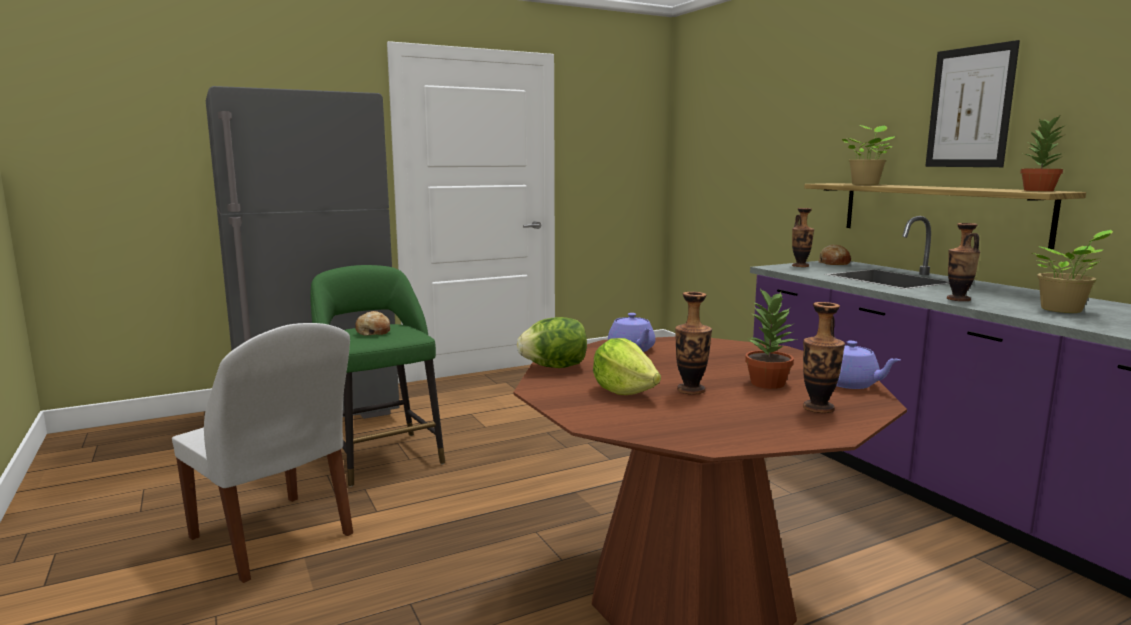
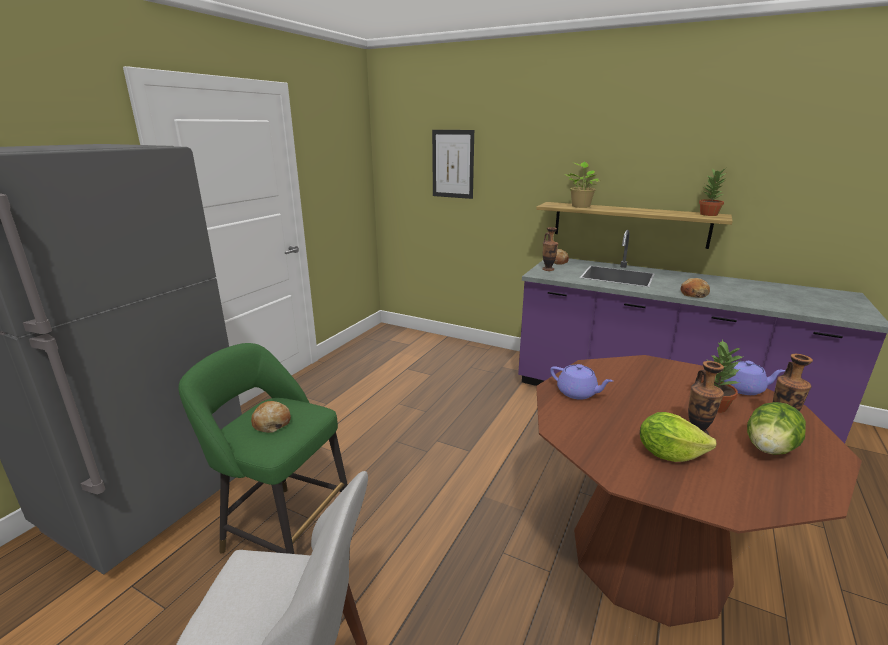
camera: 35 degrees left, 10 degrees up
(554, 367) = (574, 440): lettuce -> lettuce (769, 449)
(958, 299) = (693, 294): vase -> bread
(970, 107) = (654, 155): picture -> picture (453, 164)
(1064, 310) = (751, 294): potted plant -> none

